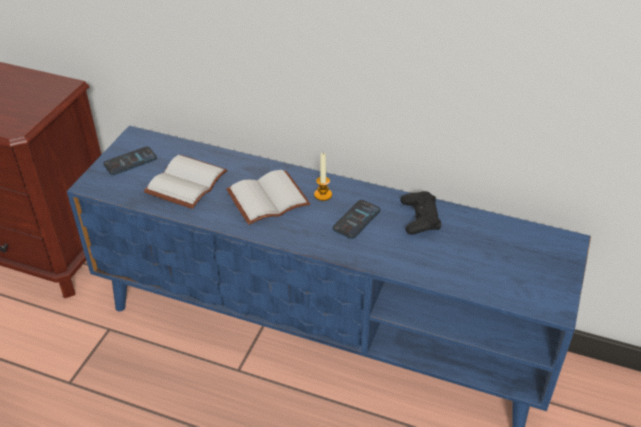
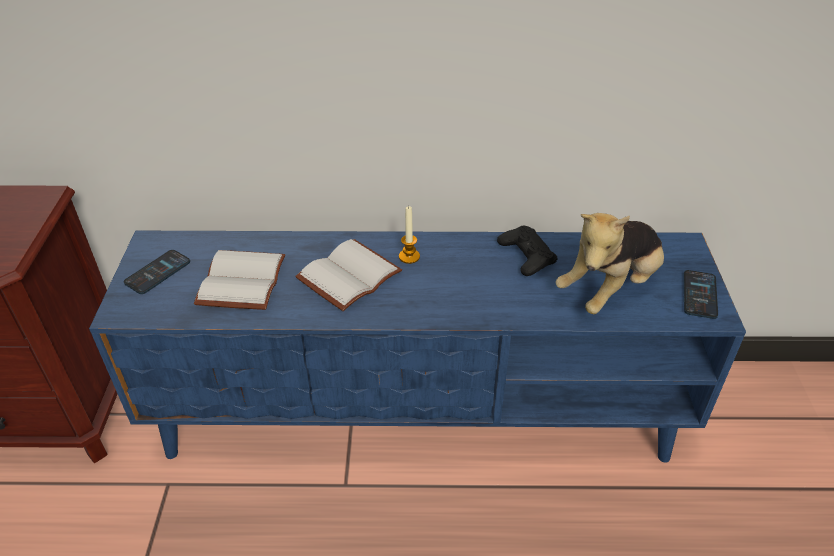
camera: 20 degrees left, 0 degrees up
(356, 220) = (461, 275): phone -> phone (699, 295)
(476, 262) = (610, 288): none -> plush toy

